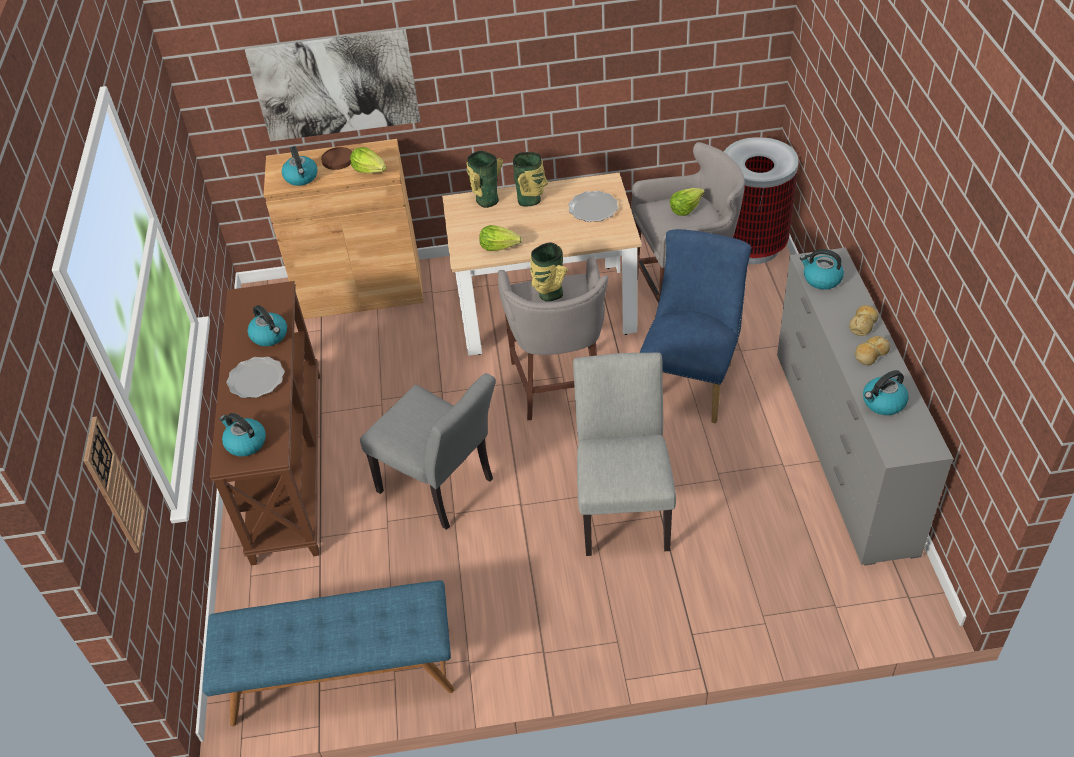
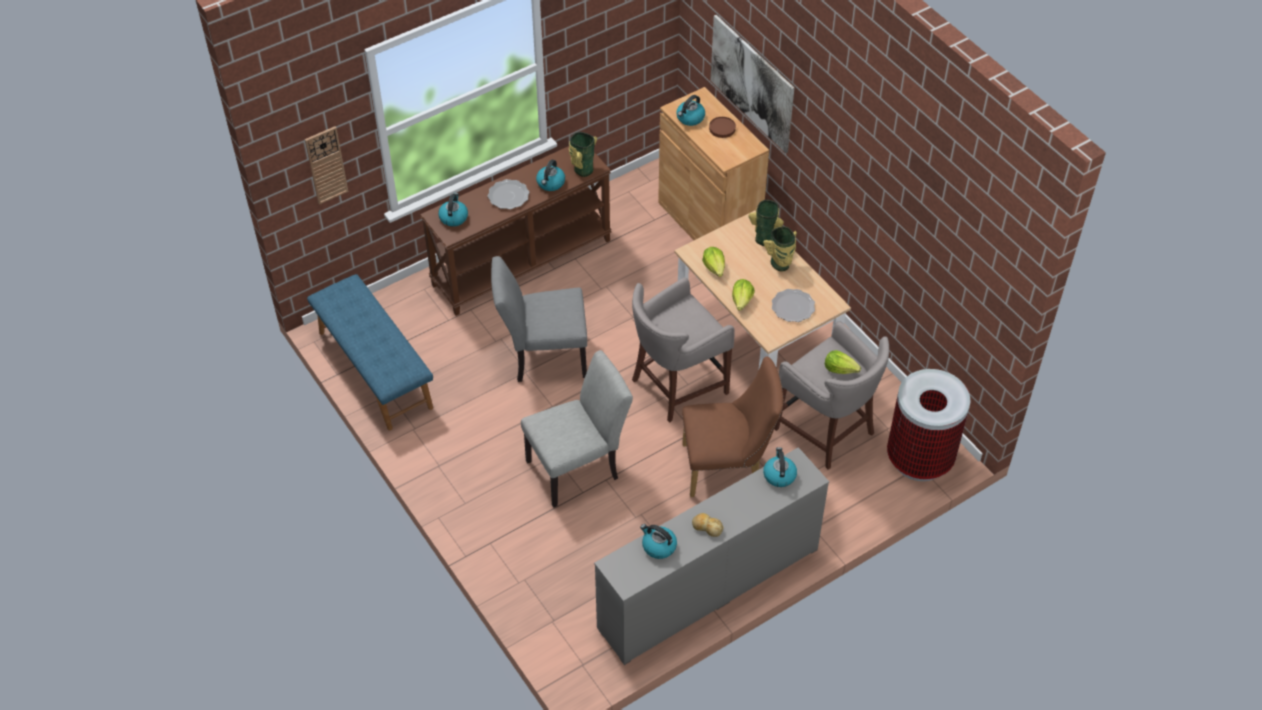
camera: 60 degrees right, 5 degrees up
(370, 170) = (721, 152): lettuce -> lettuce (742, 301)
(442, 489) = (542, 357): grey chair -> grey chair turned 75 degrees clockwise
(549, 294) = (688, 319): vase -> vase (582, 169)
(691, 381) = (728, 467): blue chair -> brown chair
(863, 324) = (740, 514): bread -> none

